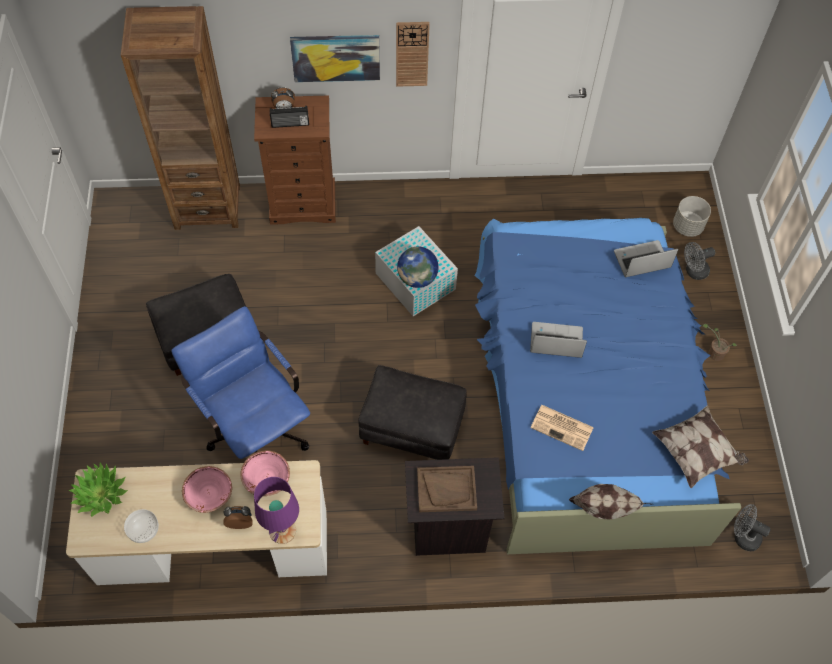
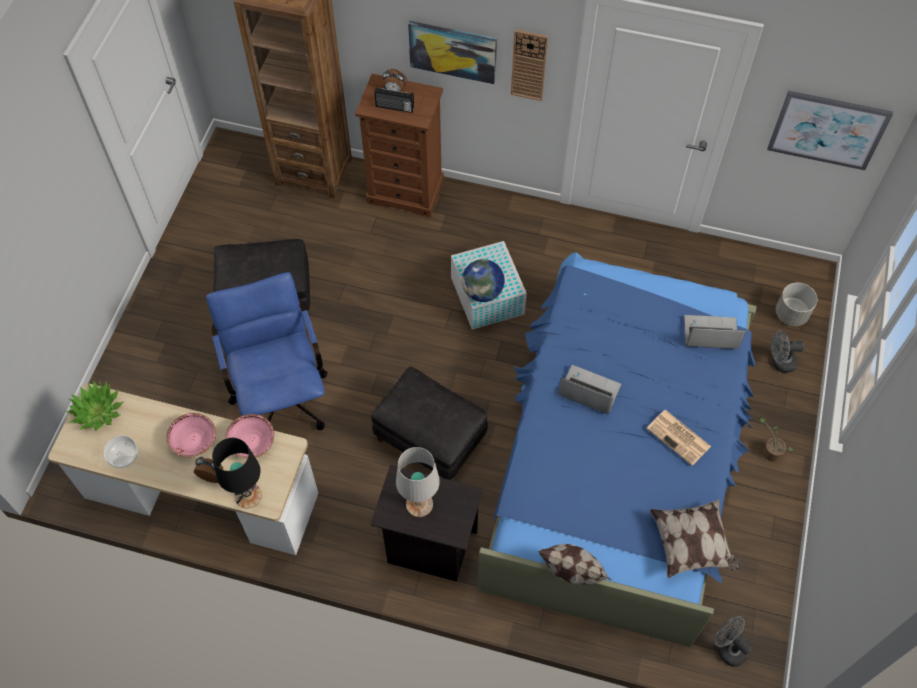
camera: 20 degrees right, 0 degrees up
(282, 530) = (248, 495): purple table lamp -> black table lamp
(446, 489) = (420, 504): brown tray -> white table lamp
(563, 427) = (563, 479): newspaper -> newspaper (679, 438)
(695, 51) = (827, 130): none -> picture

